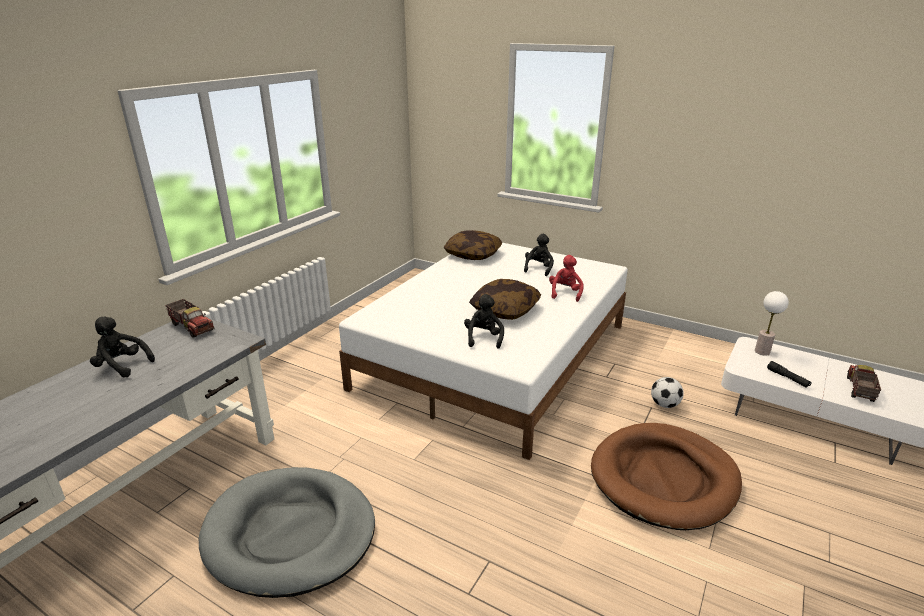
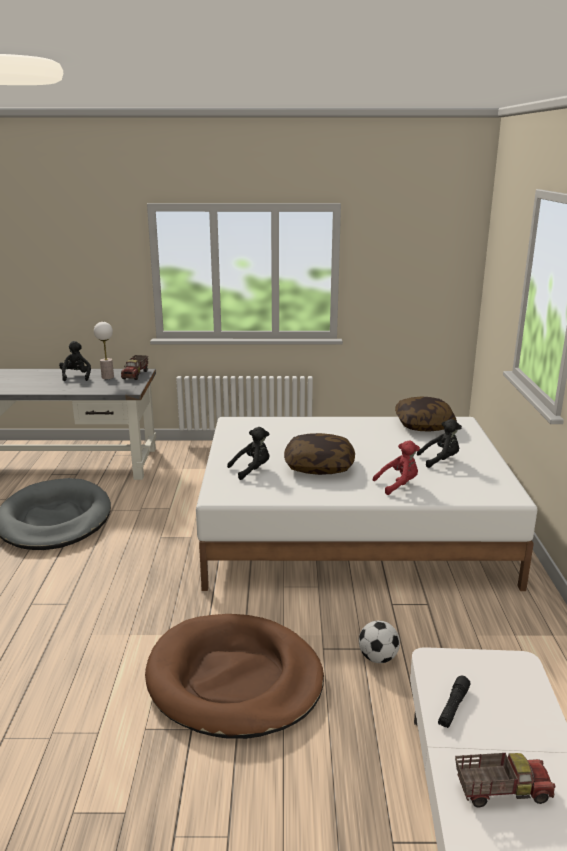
camera: 60 degrees right, 5 degrees down
(762, 351) = (508, 677): table lamp -> table lamp (108, 377)

